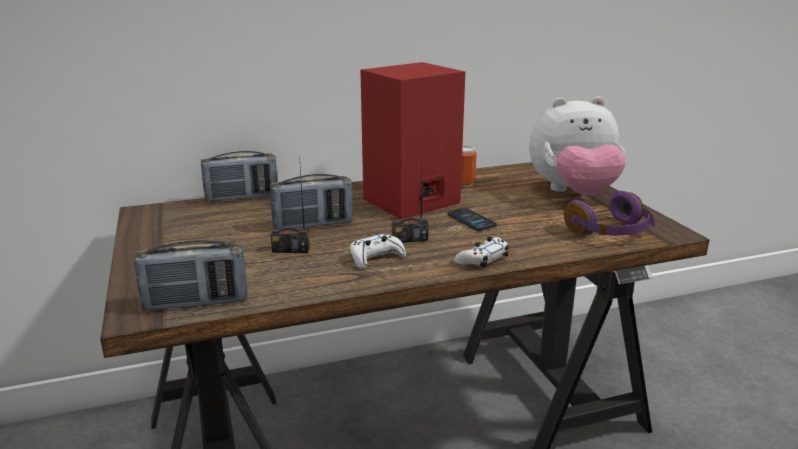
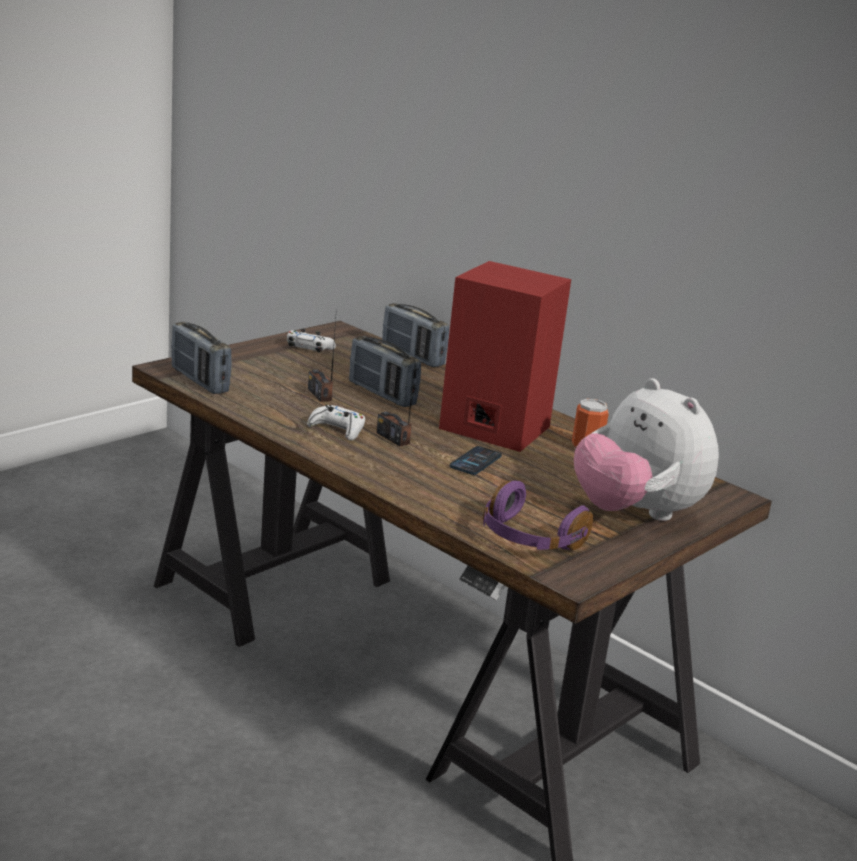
camera: 60 degrees right, 0 degrees up
(482, 259) = (381, 475): white game controller -> white game controller (309, 348)

